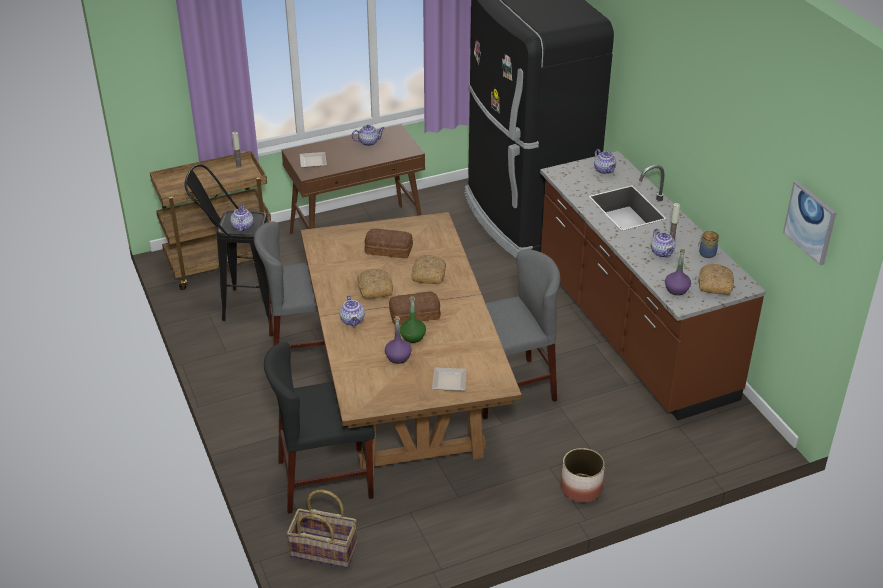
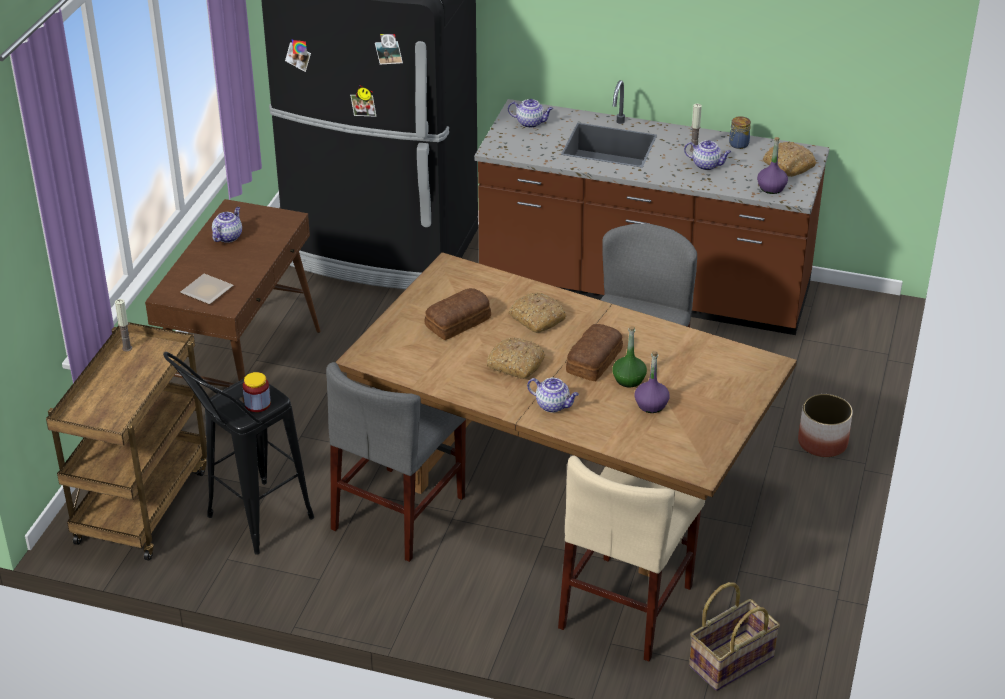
camera: 50 degrees left, 0 degrees up
(242, 227) = (257, 404): teapot -> jar
(325, 479) = (626, 606): black chair -> beige chair
(450, 380) = (727, 390): plate -> none
(810, 222) = (883, 44): picture -> none

